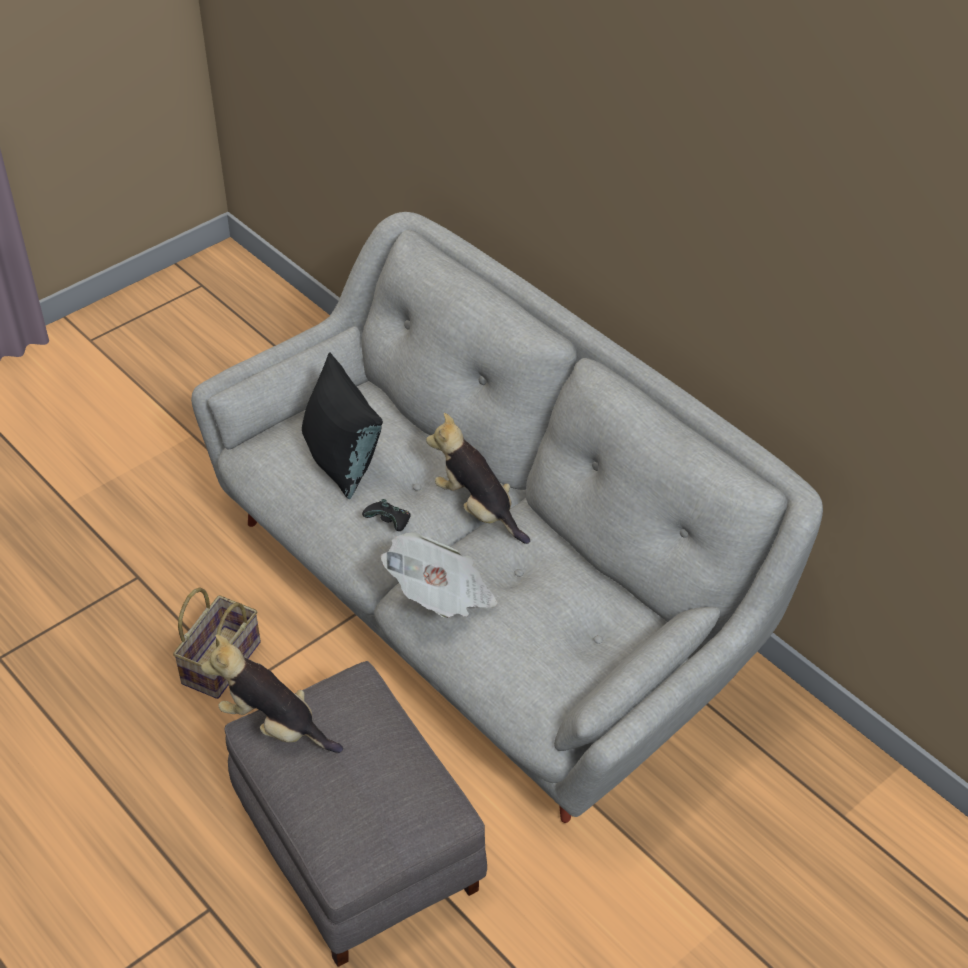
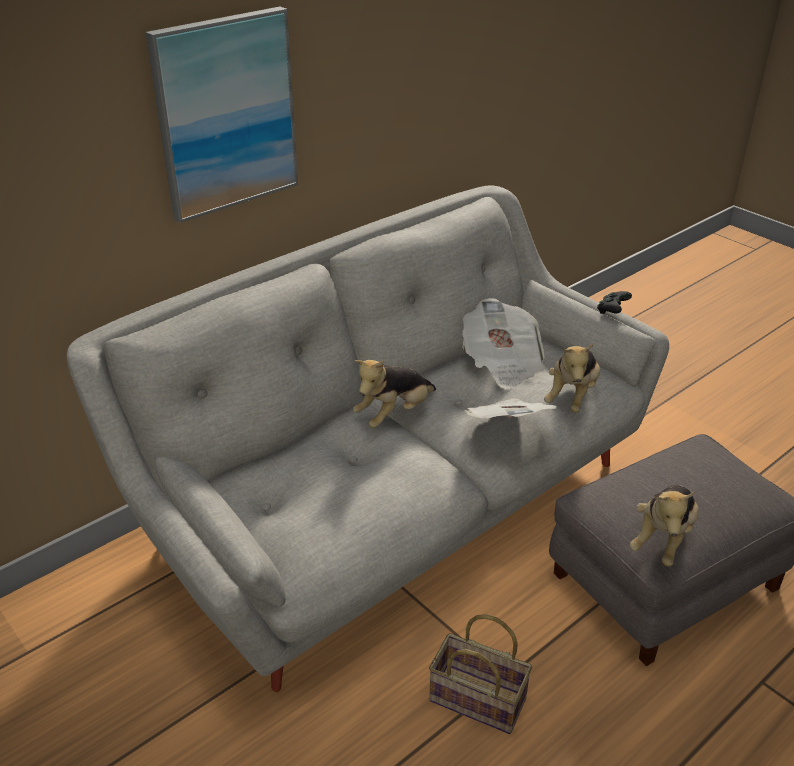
camera: 90 degrees left, 10 degrees down
(342, 460) = (329, 495): black pillow -> none
(389, 523) = (418, 461): black game controller -> black game controller (612, 311)
(509, 665) = (572, 397): none -> plush toy
(565, 152) = (225, 114): none -> picture
(571, 600) = (502, 363): none -> newspaper

